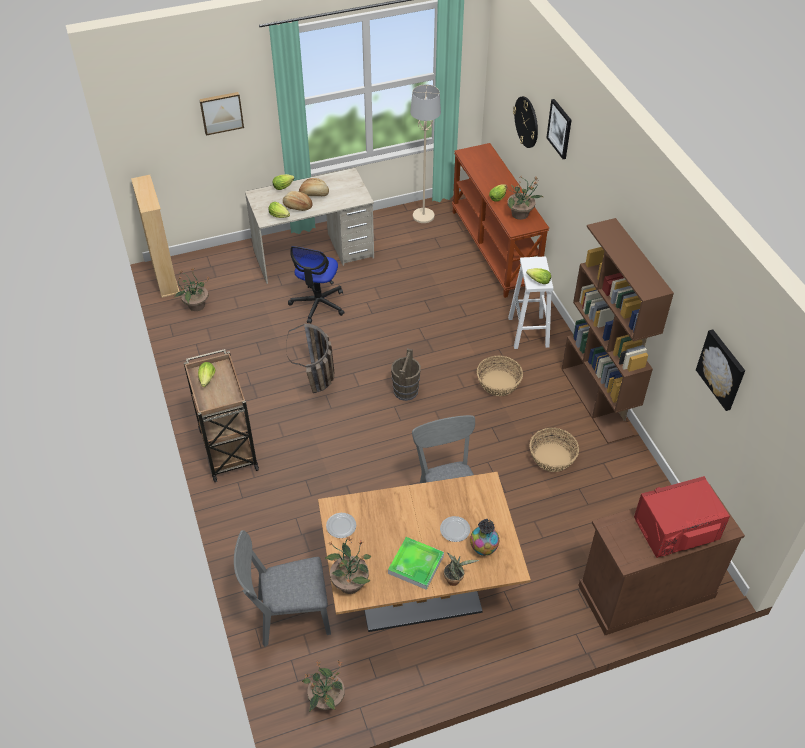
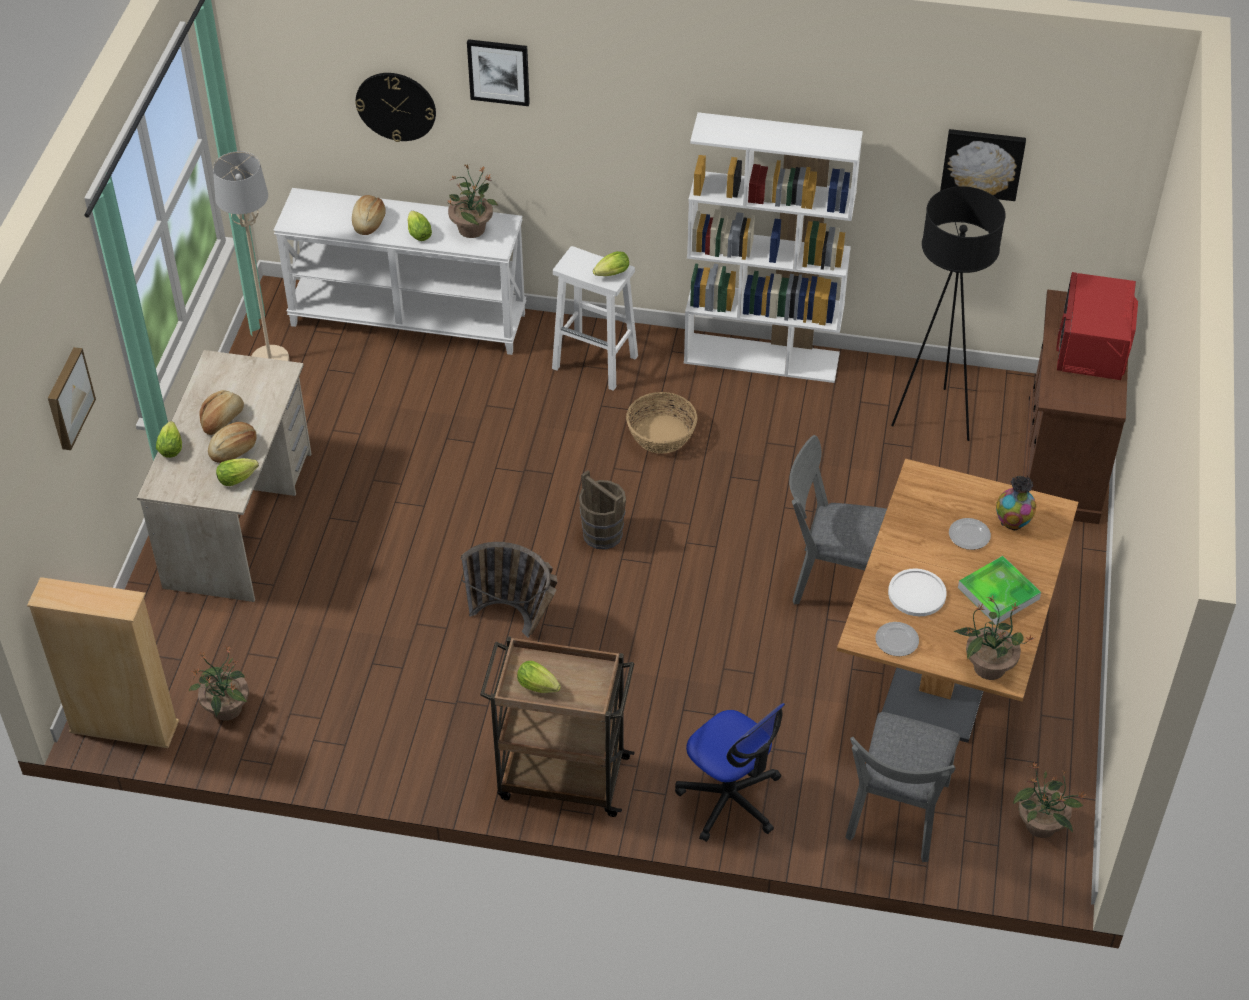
camera: 60 degrees left, 0 degrees up
(318, 304) = (353, 558): office chair -> office chair (730, 799)
(386, 521) = (917, 593): none -> white plate
(455, 579) = (1040, 567): potted plant -> none
(490, 177) = (368, 222): none -> bread
(495, 249) = (409, 318): brown console table -> white console table
(552, 457) = (820, 443): basket -> none
(597, 401) = (762, 358): brown bookcase -> white bookcase
(622, 505) = (933, 418): none -> black floor lamp

